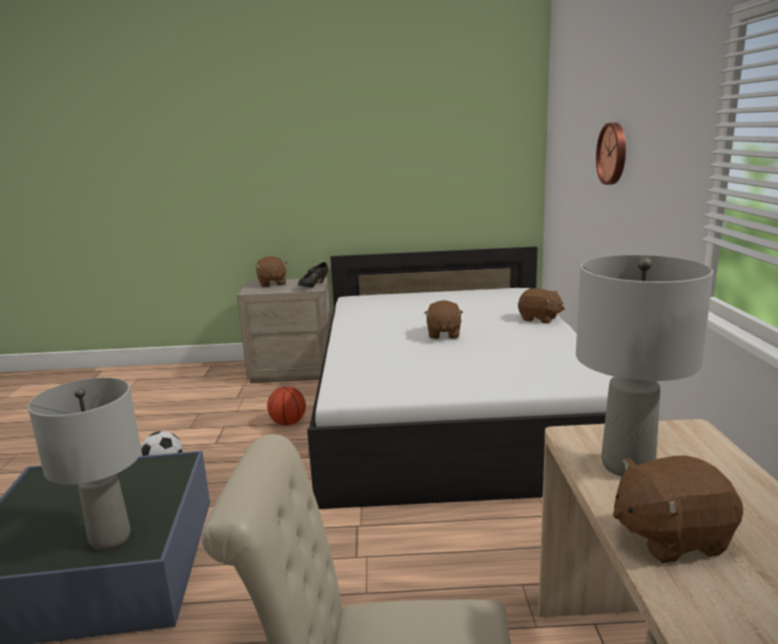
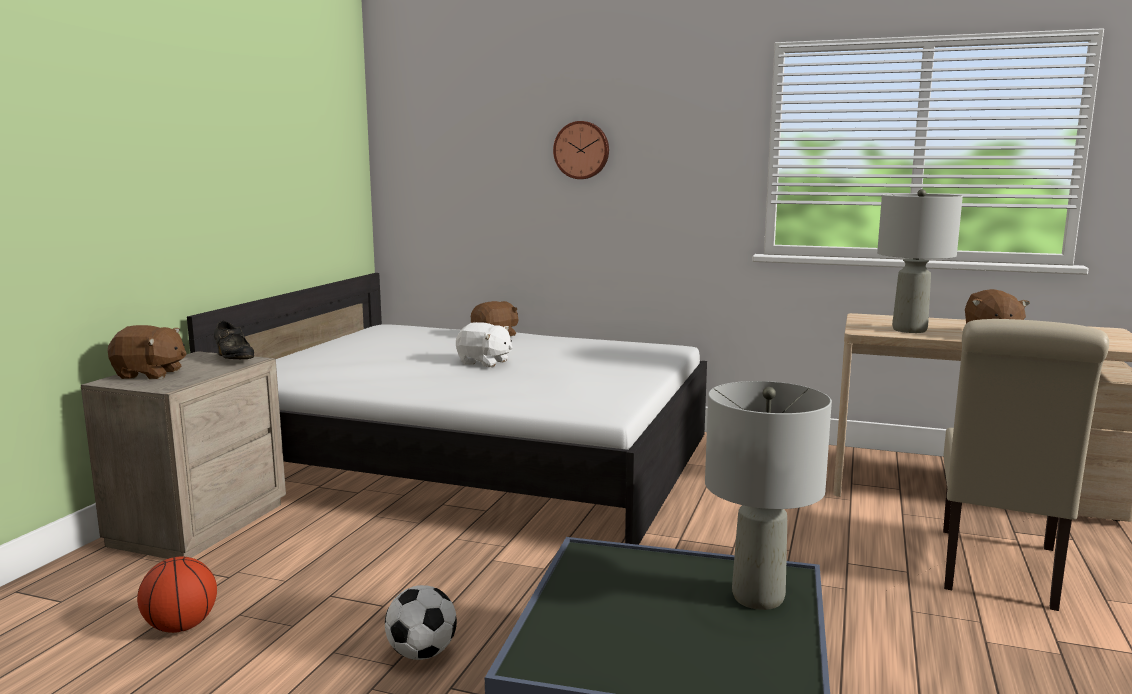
camera: 70 degrees left, 5 degrees down
(288, 423) = (388, 547): basketball -> basketball (181, 627)
(443, 334) = (484, 362): brown plush toy -> white plush toy

